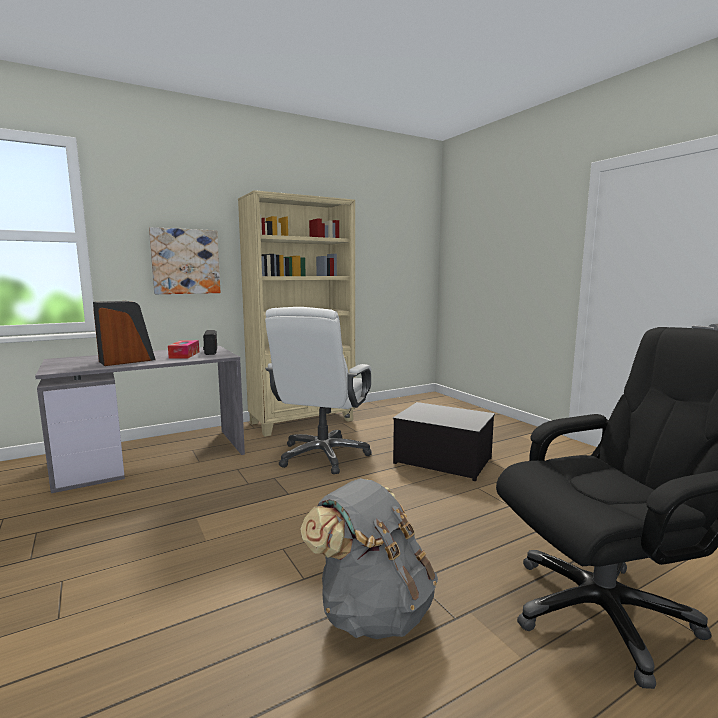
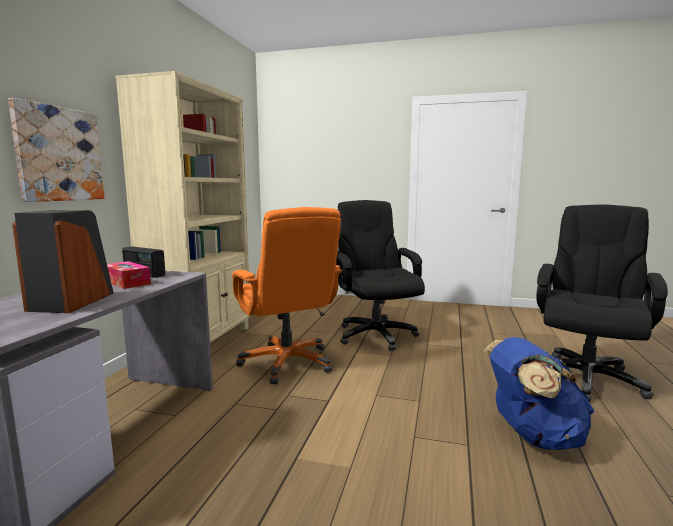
camera: 45 degrees left, 0 degrees up
(323, 456) = (287, 362): white office chair -> orange office chair
(372, 611) = (533, 436): grey backpack -> blue backpack
(444, 460) = (375, 335): storage box -> black office chair

